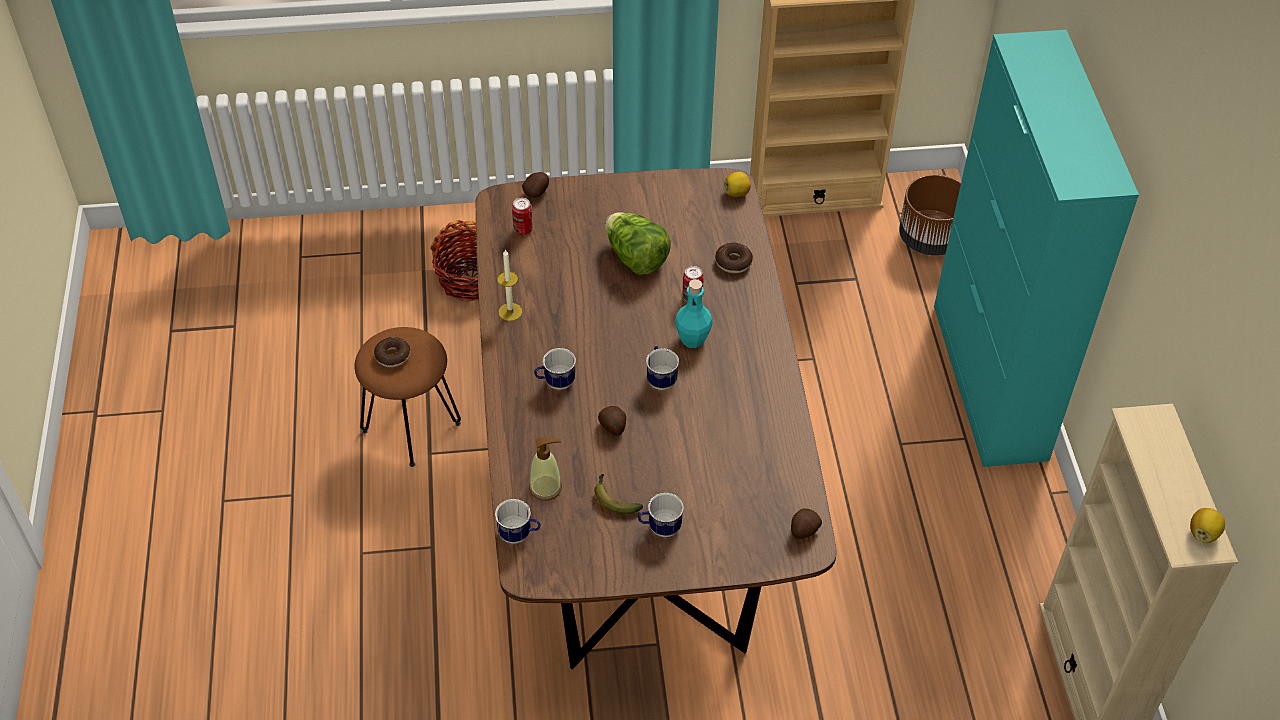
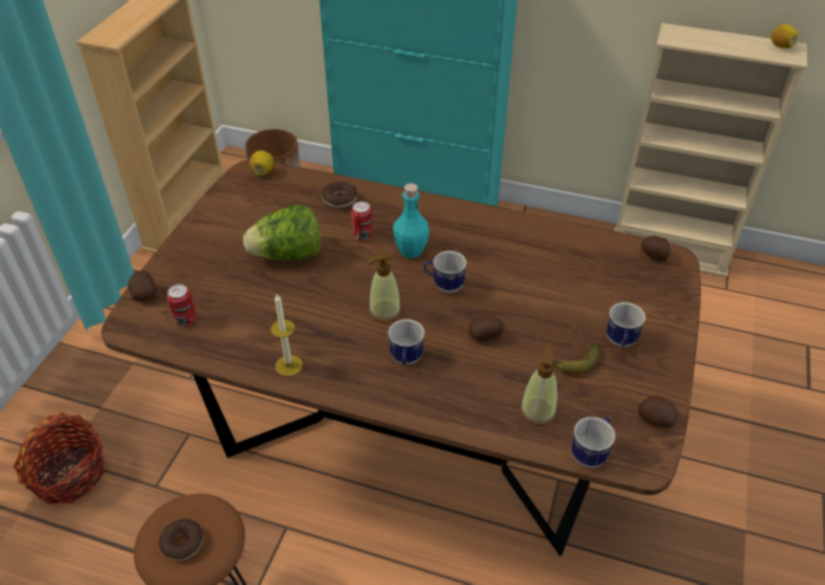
camera: 65 degrees left, 5 degrees down
(578, 572) = (655, 420): none -> potato
(604, 349) = (384, 311): none -> soap dispenser

